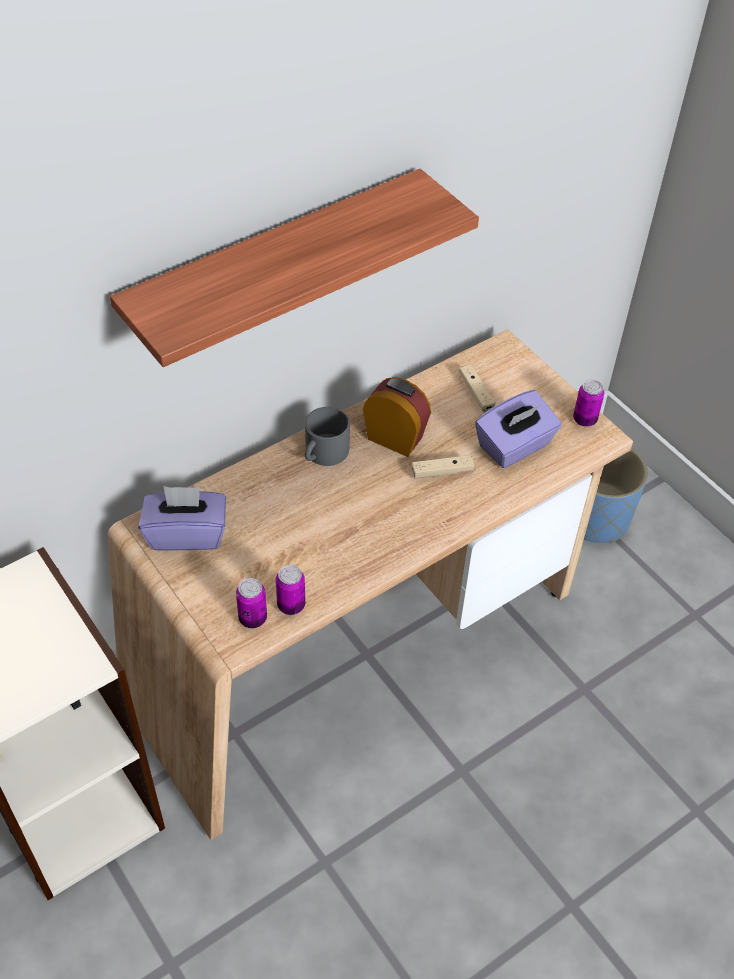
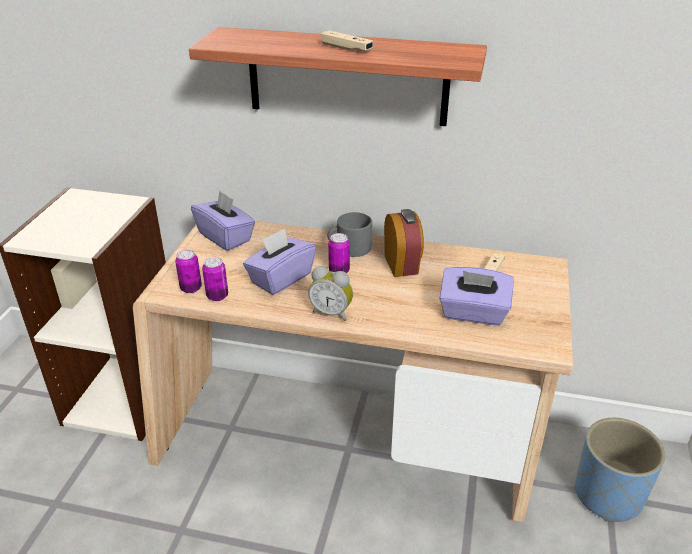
camera: 50 degrees right, 15 degrees down
(316, 538) = (280, 278): none -> purple tissue box
(413, 537) = (332, 313): none -> alarm clock
(442, 471) = (403, 296): beige game controller -> beige game controller (346, 48)
(584, 420) = (550, 331): can -> can (339, 271)

